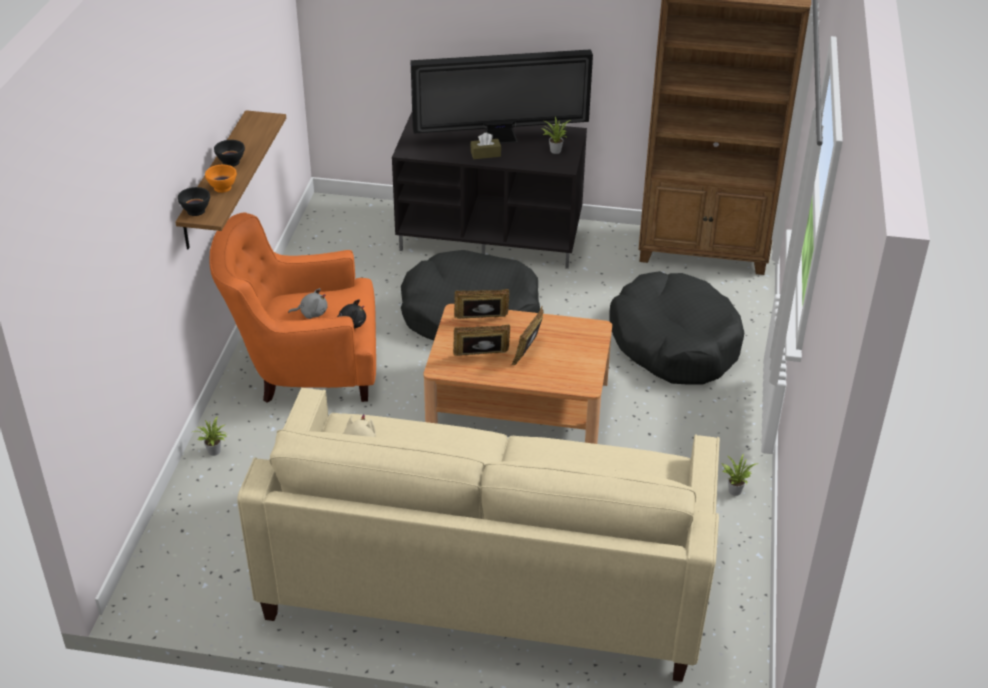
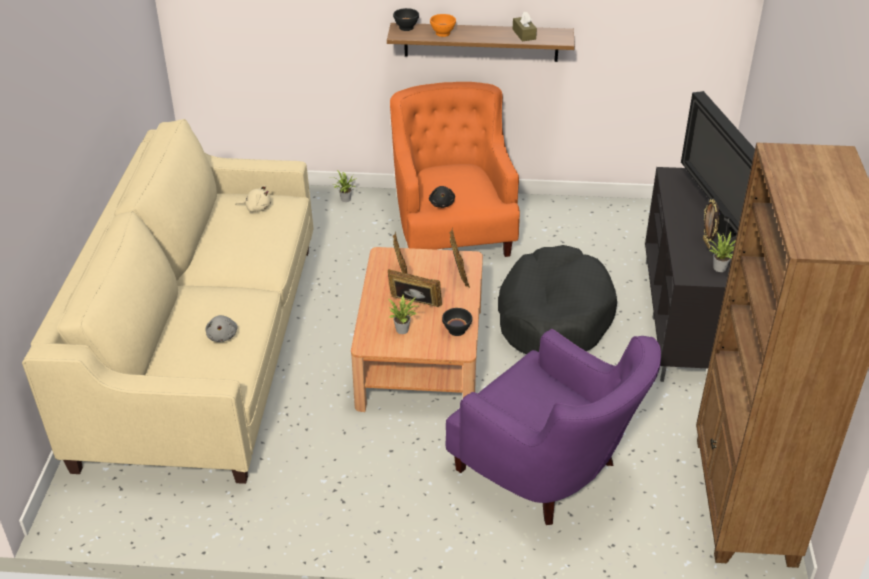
camera: 85 degrees right, 0 degrees up
(231, 162) = (483, 32): black bowl -> black bowl (457, 330)
(311, 313) = (452, 182): grey plush toy -> grey plush toy (222, 335)
(485, 154) = (689, 221): brown tissue box -> brown tissue box (524, 34)
(519, 151) = (707, 243): none -> picture frame
(674, 343) = (547, 471): black dog bed -> purple armchair
(734, 490) = (310, 517): potted plant -> potted plant (404, 329)

